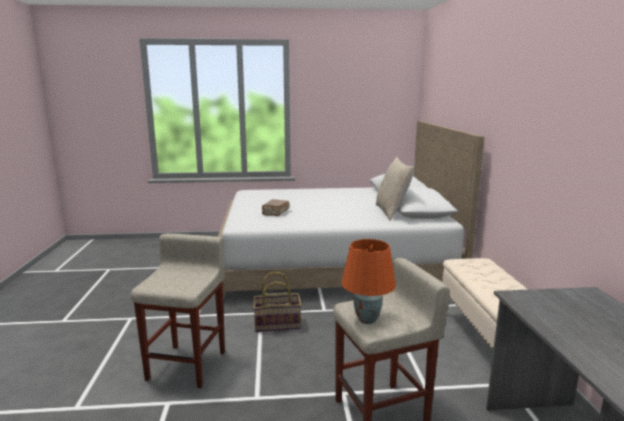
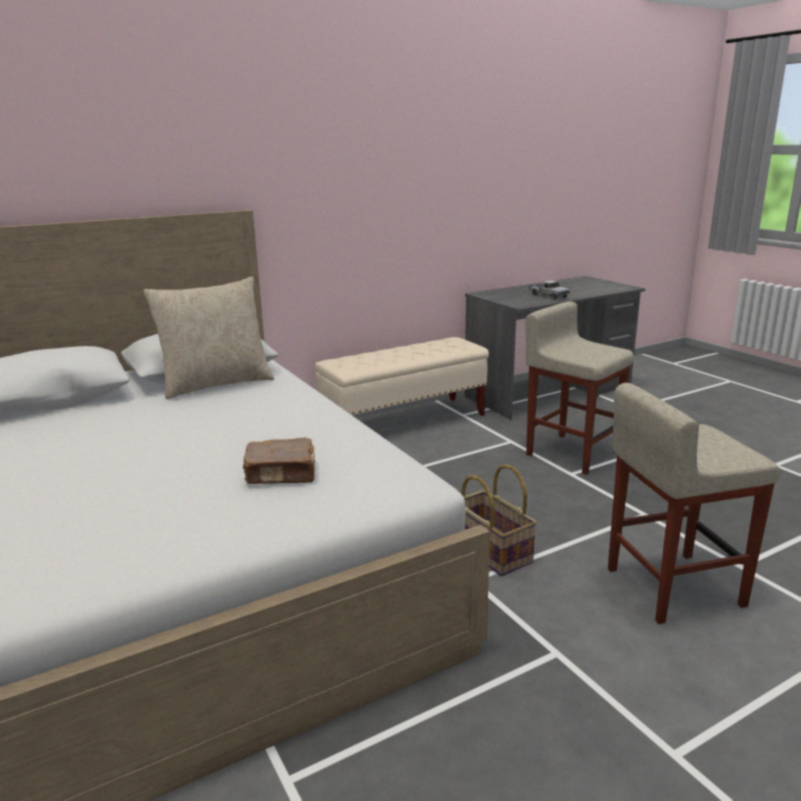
camera: 115 degrees left, 5 degrees up
(366, 319) = (603, 353): orange table lamp -> none
(574, 328) = (548, 296): none -> toy truck

